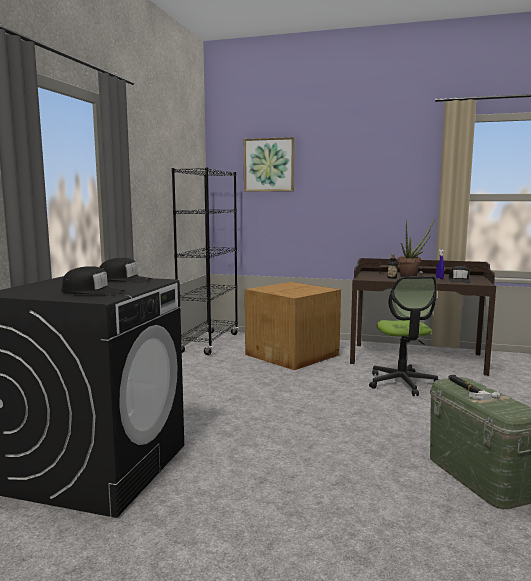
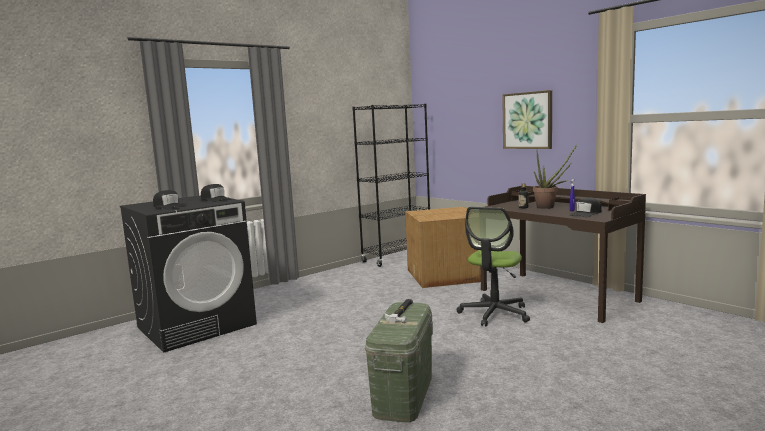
camera: 35 degrees right, 0 degrees up
(269, 165) = (455, 94): picture -> picture (527, 120)

